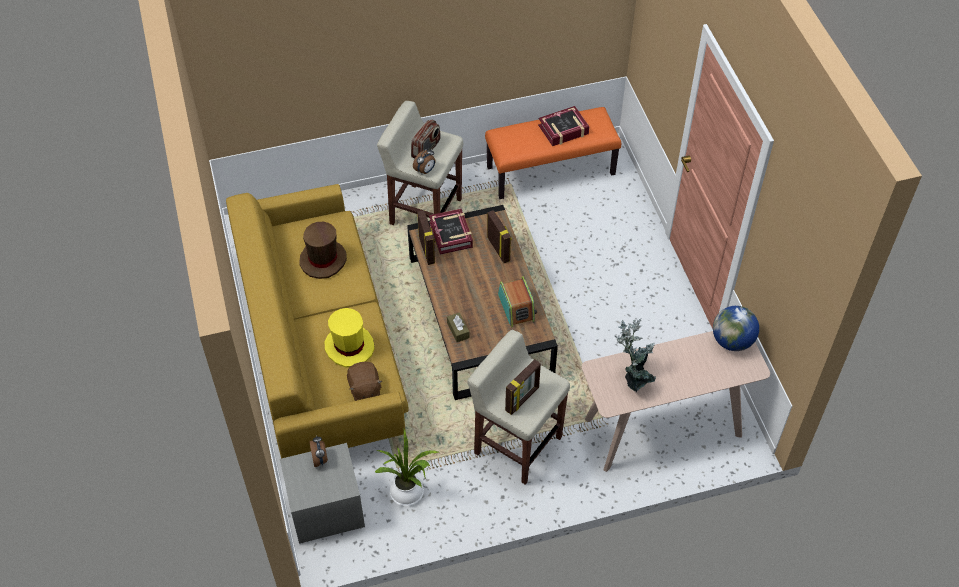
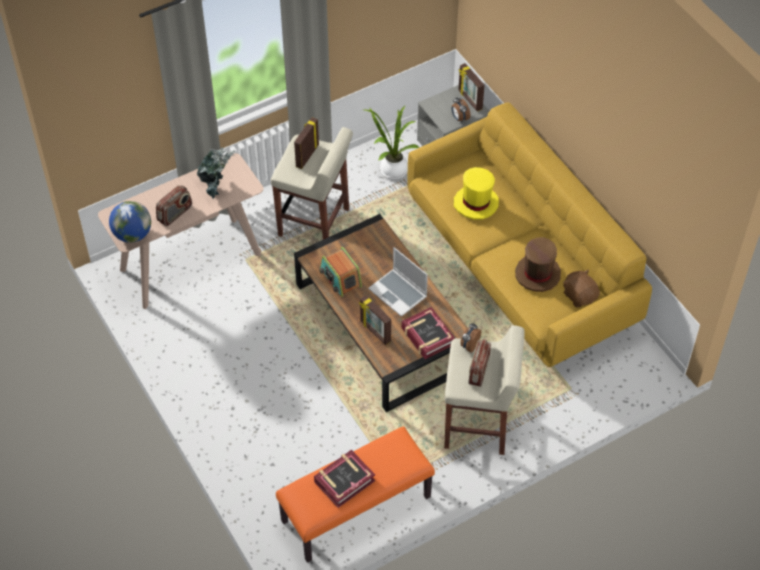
camera: 165 degrees right, 0 degrees up
(364, 389) = (448, 176): brown plush toy -> brown plush toy (580, 296)
(427, 250) = (445, 315): picture frame -> picture frame (469, 100)
(458, 330) = (387, 246): brown tissue box -> none
(463, 280) = (399, 293): none -> laptop
(683, 355) = (175, 214): none -> radio

